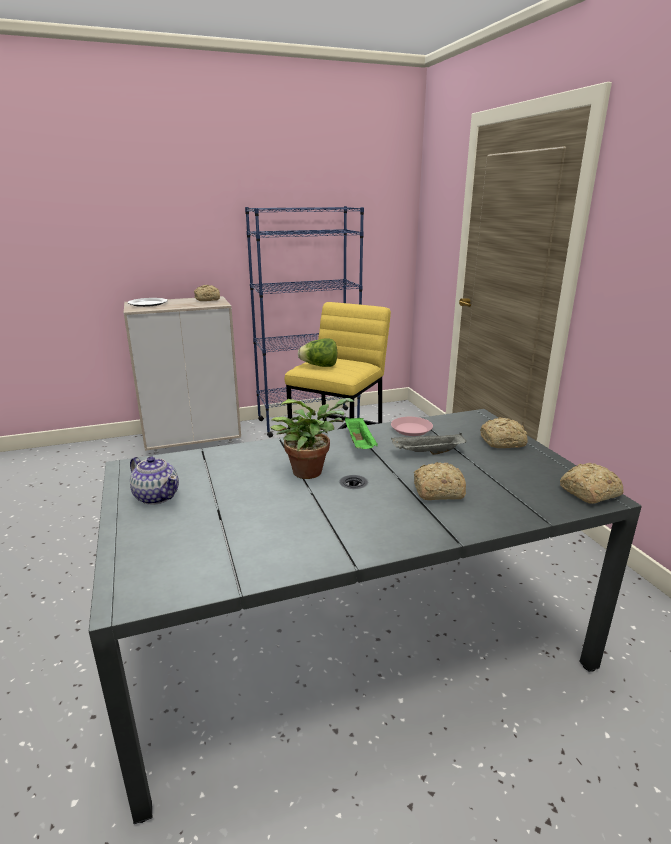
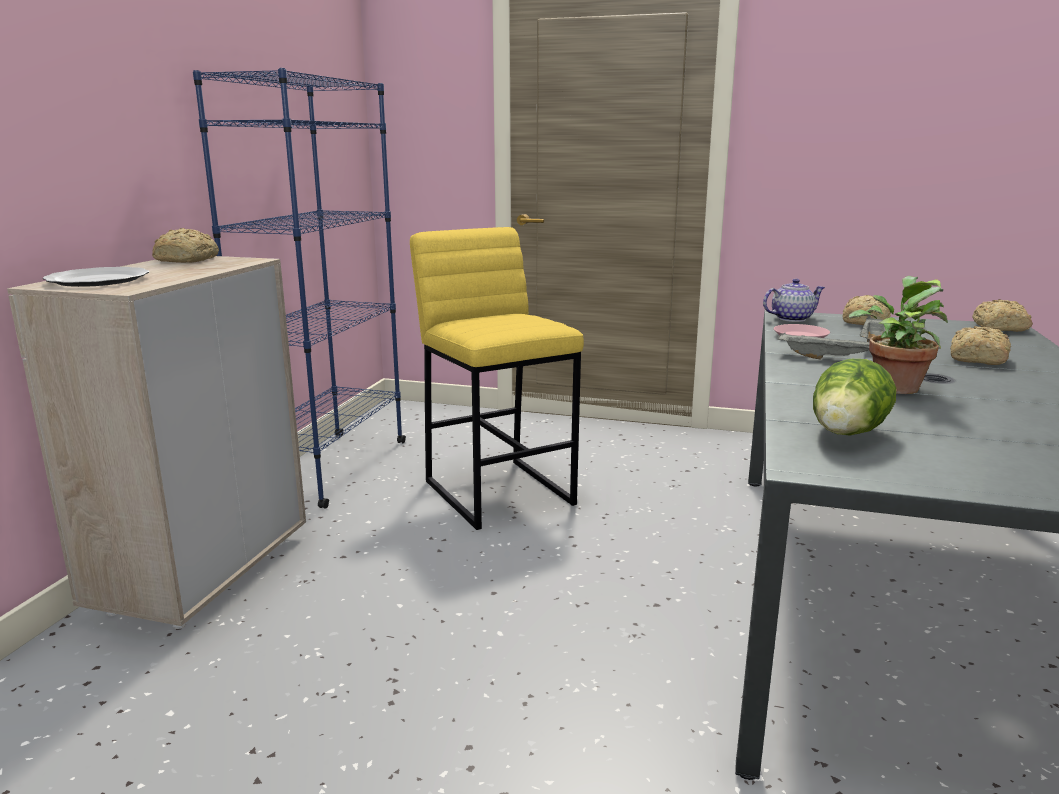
camera: 55 degrees left, 5 degrees down
(156, 496) = (935, 462): teapot -> teapot (791, 318)
(319, 366) = (502, 325): lettuce -> lettuce (846, 435)
(360, 444) = (827, 358): green tray -> grey tray

